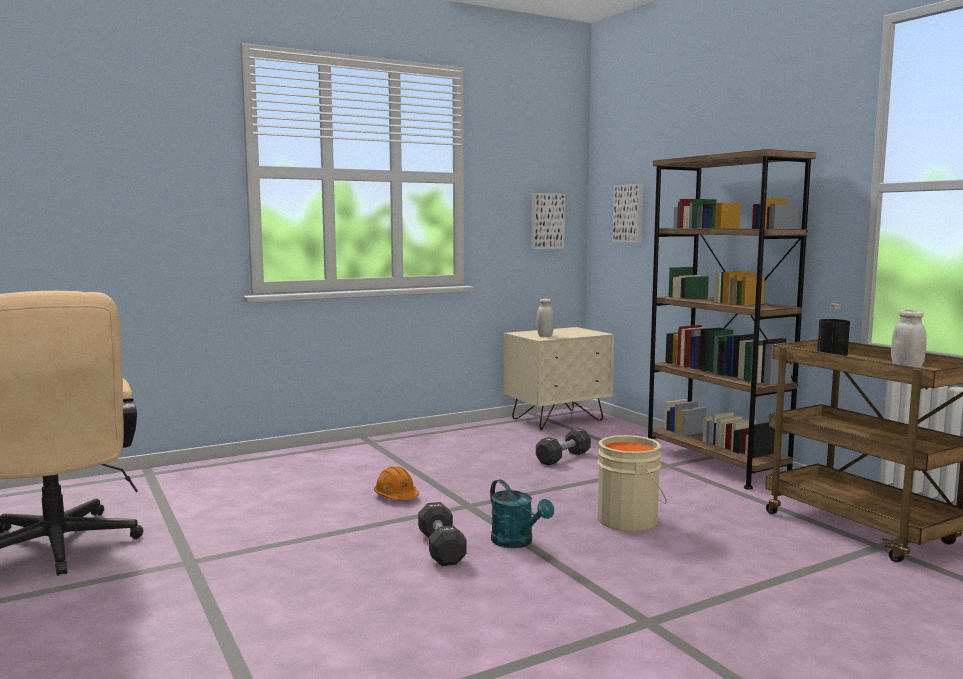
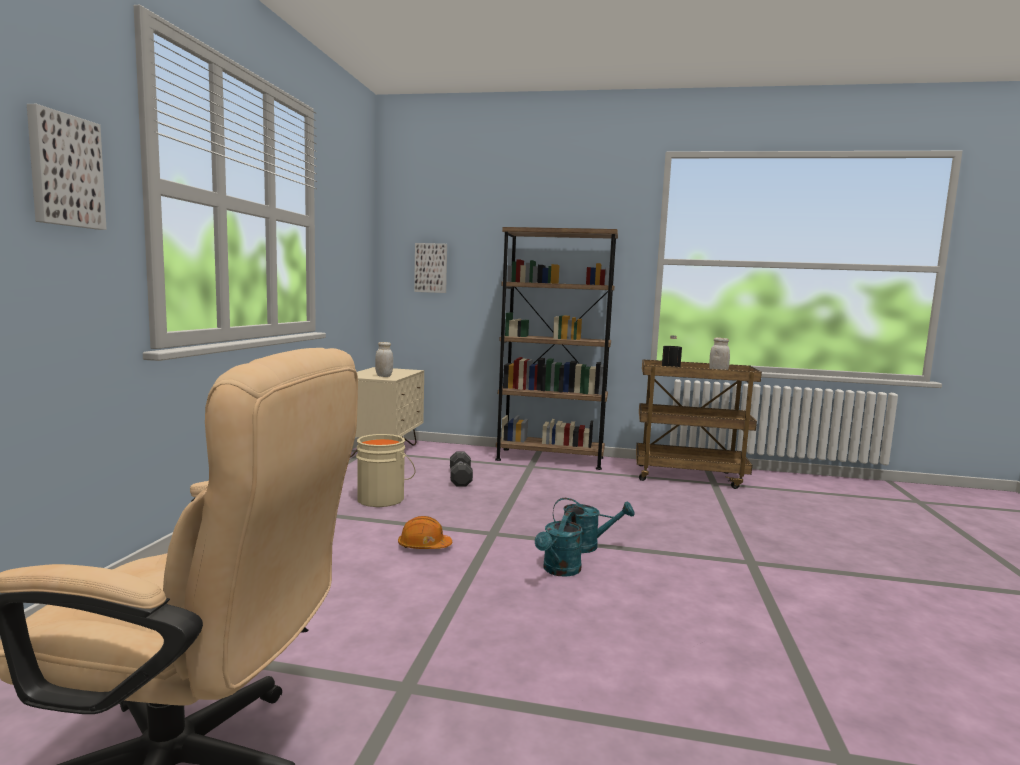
camera: 50 degrees left, 0 degrees up
(441, 548) = (559, 571): black dumbbell -> turquoise watering can
(546, 221) = (357, 270): picture -> picture (64, 171)
(630, 520) = (600, 507): beige bucket -> beige bucket (382, 498)

